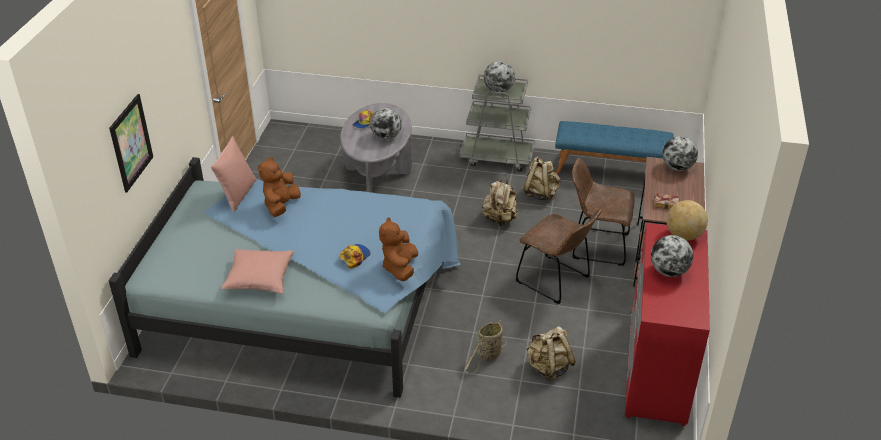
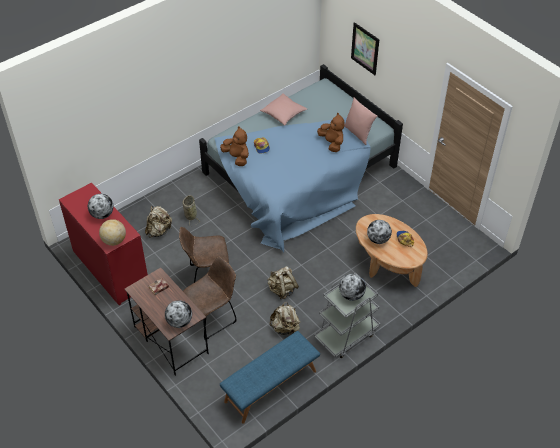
camera: 130 degrees right, 10 degrees up
(378, 171) = (387, 264): grey coffee table -> brown coffee table

